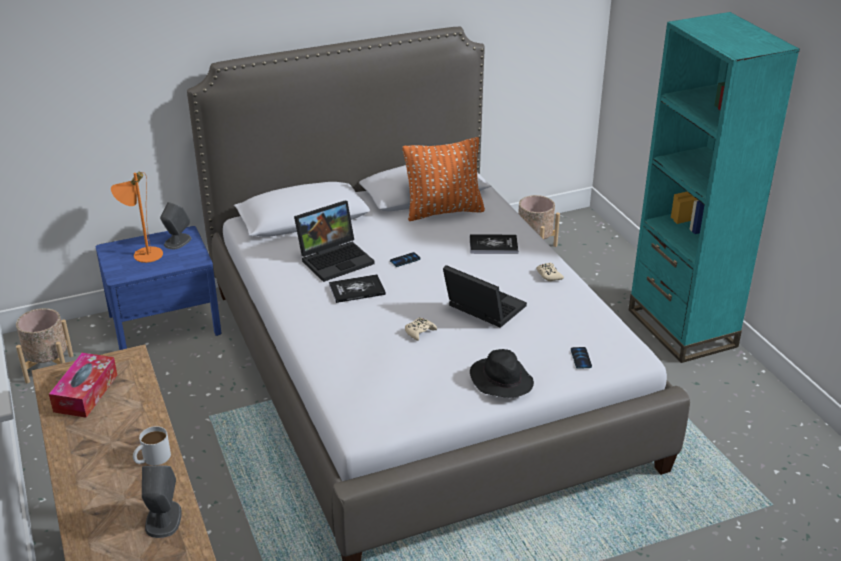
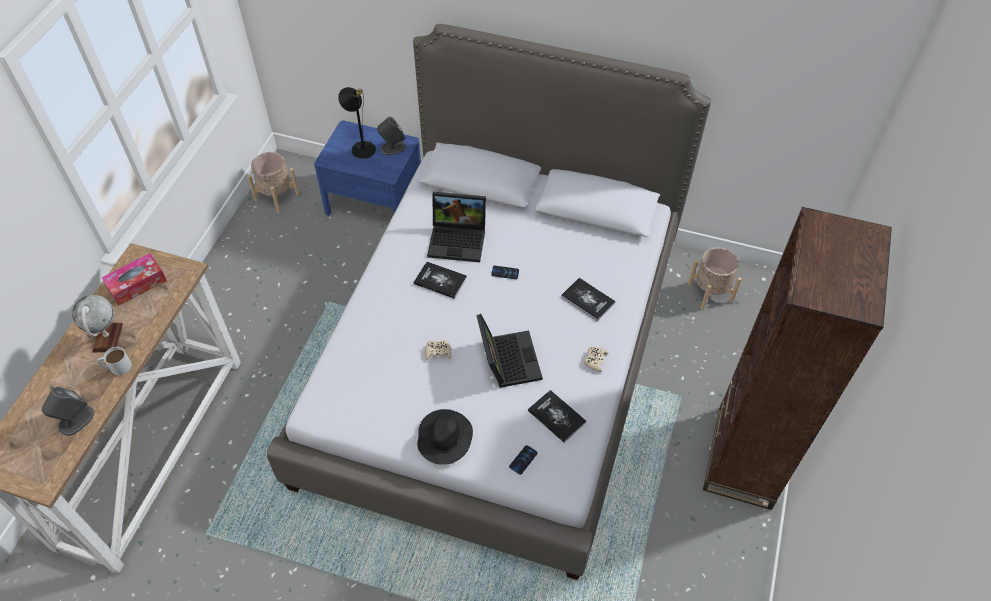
camera: 40 degrees right, 20 degrees up
(109, 445) = (107, 337): none -> globe
(143, 253) = (361, 146): orange table lamp -> black table lamp
(443, 211) = (589, 238): orange pillow -> none
(568, 321) = (556, 416): none -> book
(681, 328) = (743, 457): turquoise bookcase -> brown bookcase

